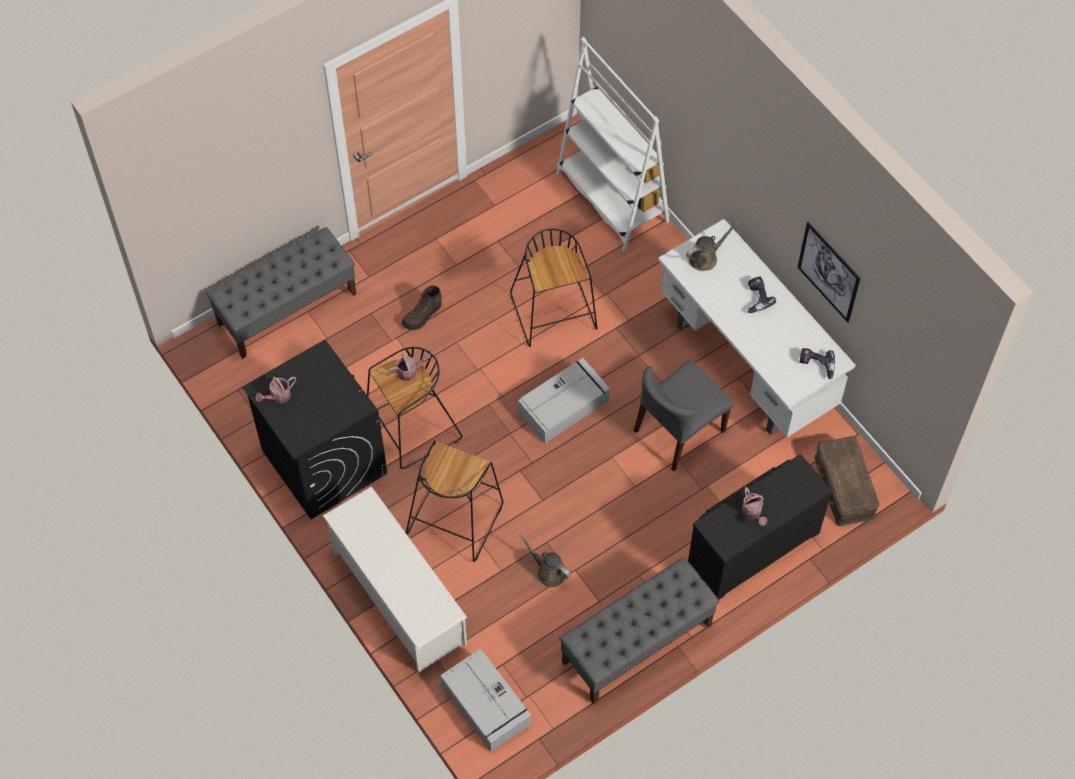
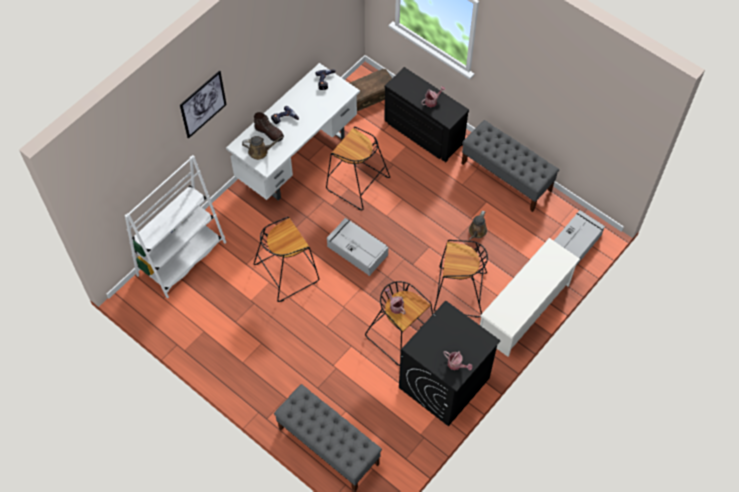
camera: 105 degrees left, 0 degrees up
(422, 316) = (310, 353): brown boot -> brown boot (269, 133)
(679, 431) = (356, 183): grey chair -> black stool
(705, 257) = (260, 151): brown watering can -> brown watering can turned 135 degrees clockwise
(828, 272) = (287, 51): picture -> picture (203, 104)

